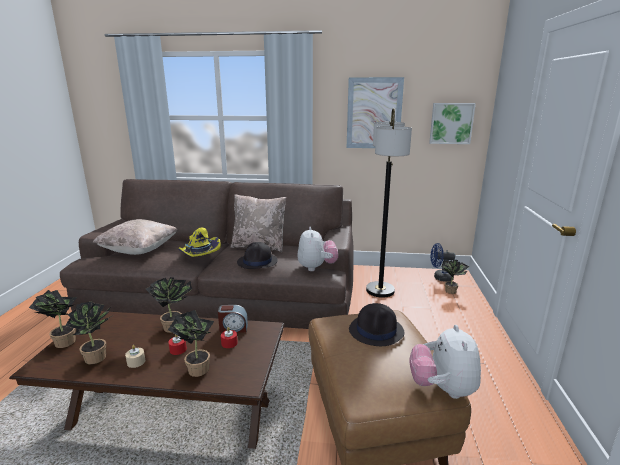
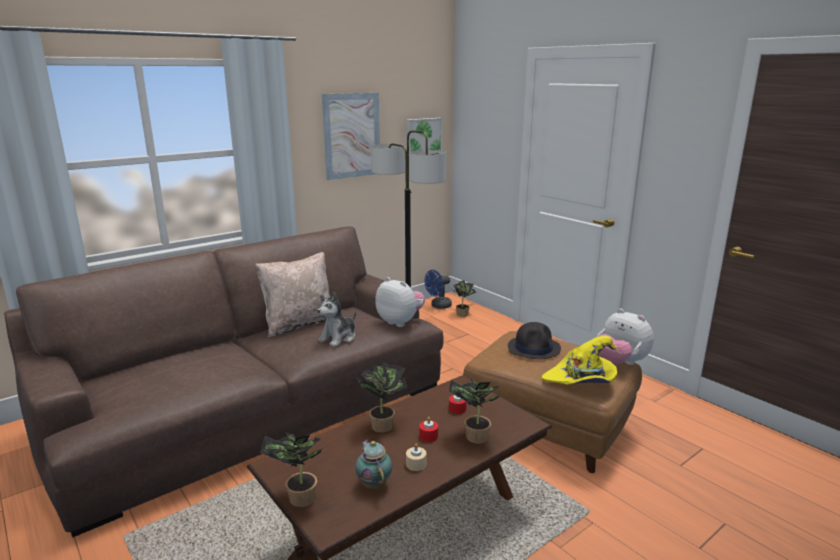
camera: 45 degrees left, 0 degrees up
(98, 358) = (374, 484): potted plant -> teapot
(139, 250) = (151, 384): beige pillow -> none
(199, 255) = (251, 357): yellow hat -> yellow hat (581, 380)
(233, 328) = (436, 398): alarm clock -> none
(257, 262) = (338, 338): black hat -> plush toy

